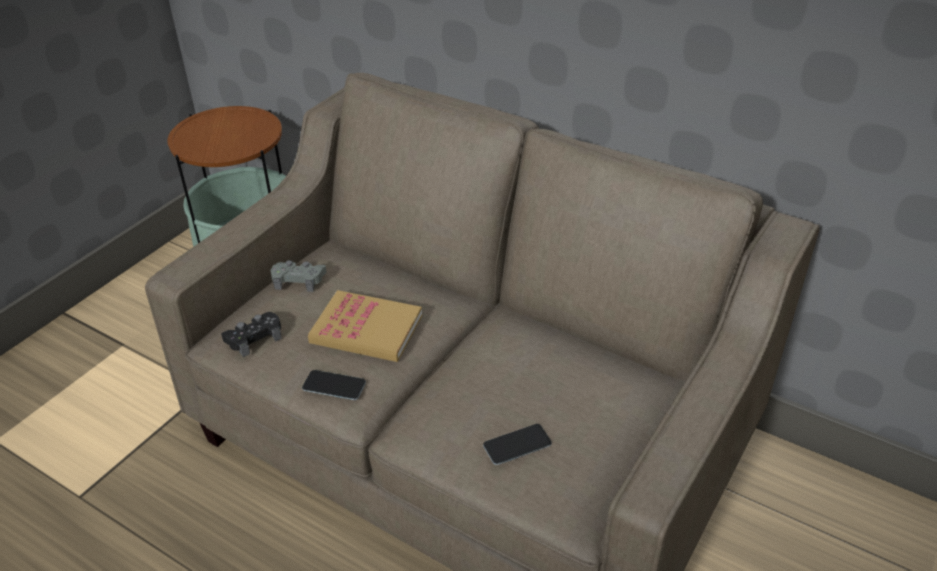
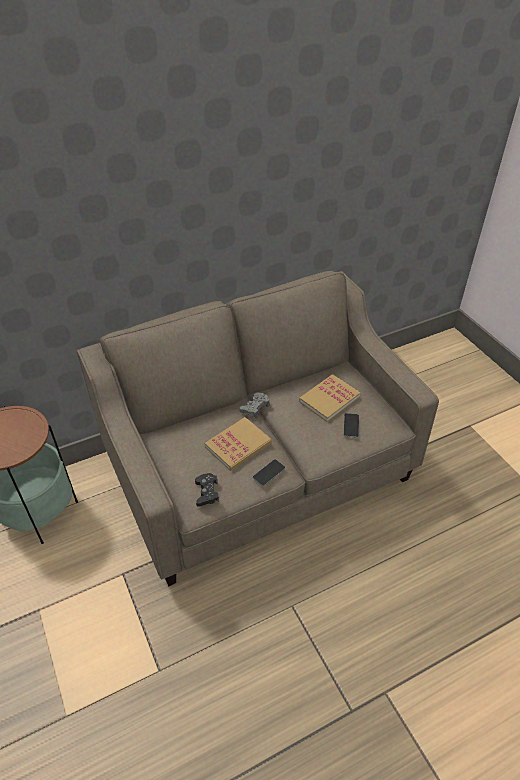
camera: 60 degrees left, 5 degrees up
(299, 280) = (173, 458): grey game controller -> grey game controller (255, 407)
(557, 391) = (329, 399): none -> book

